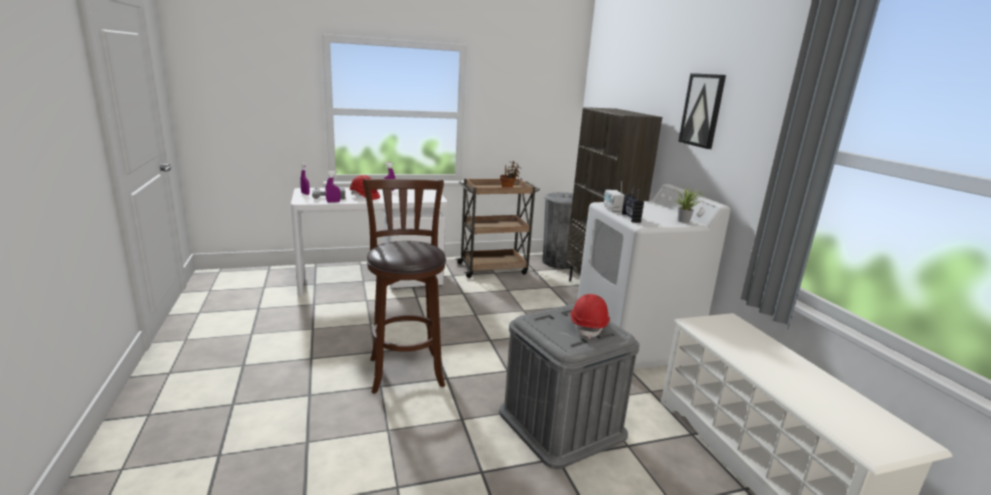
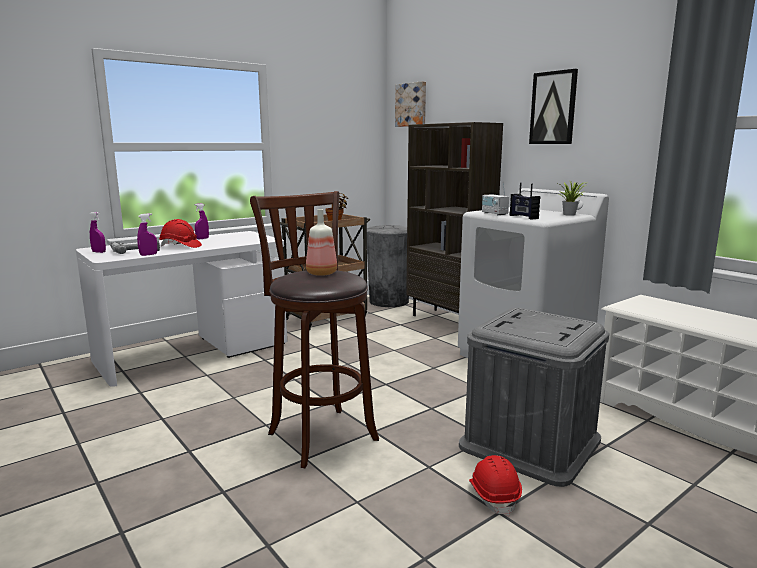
camera: 20 degrees left, 5 degrees down
(410, 247) = (321, 274): none -> bottle
(589, 326) = (552, 322): red hard hat -> red hard hat (494, 495)
(602, 84) = (411, 105): none -> picture

